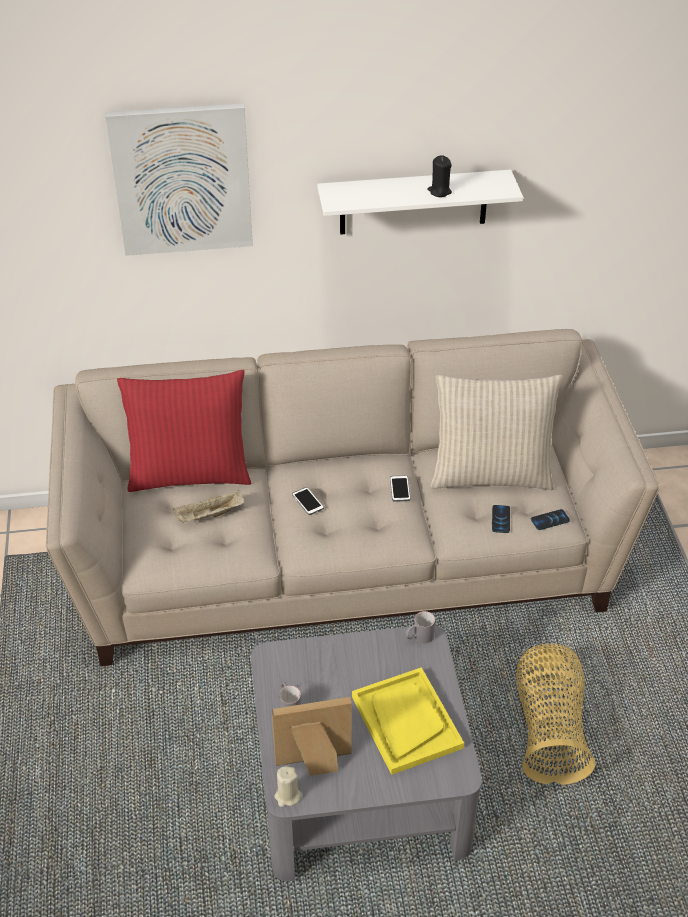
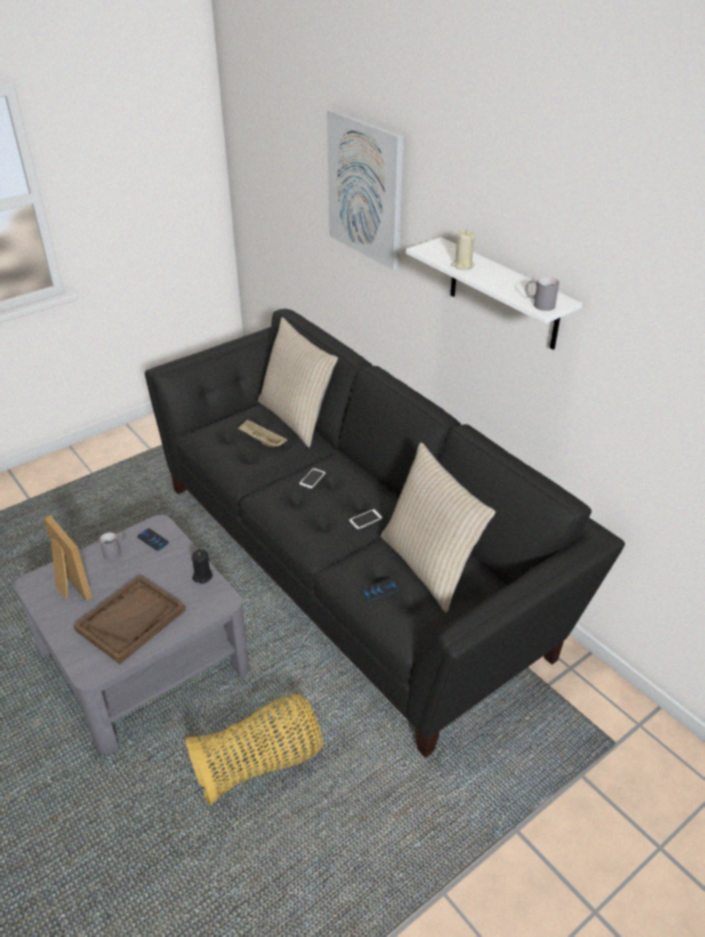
camera: 60 degrees right, 5 degrees down
(190, 473) = (297, 418): red pillow -> beige pillow
(287, 796) = (33, 582): beige candle -> beige candle (462, 265)
(345, 557) = (354, 561): beige sofa -> black sofa
(406, 722) = (131, 620): yellow tray -> brown tray
(419, 637) = (222, 595): grey mug -> grey mug (538, 304)
(439, 191) = (498, 282): black candle -> black candle (202, 576)
(550, 520) = (404, 623): phone -> phone (153, 540)

